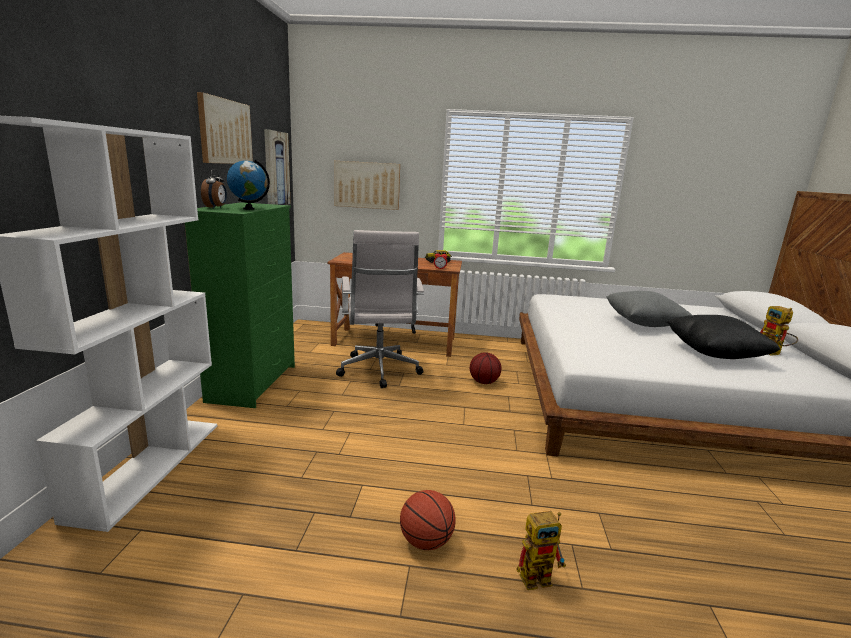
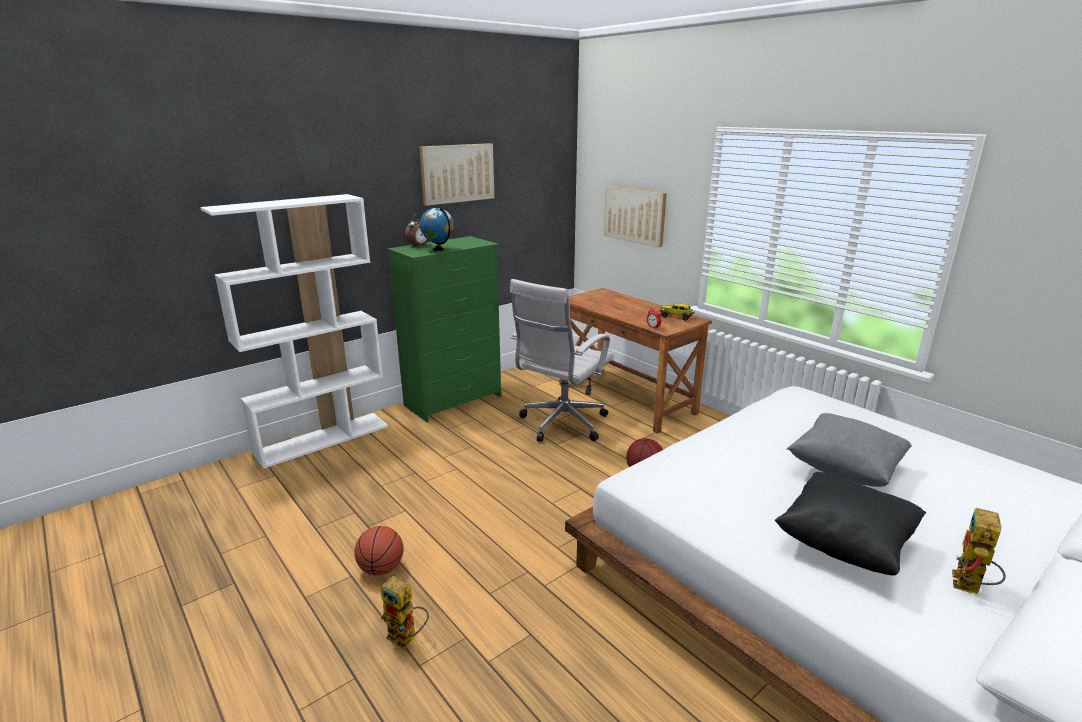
camera: 45 degrees right, 5 degrees up
(276, 168) = (541, 196): picture -> none

